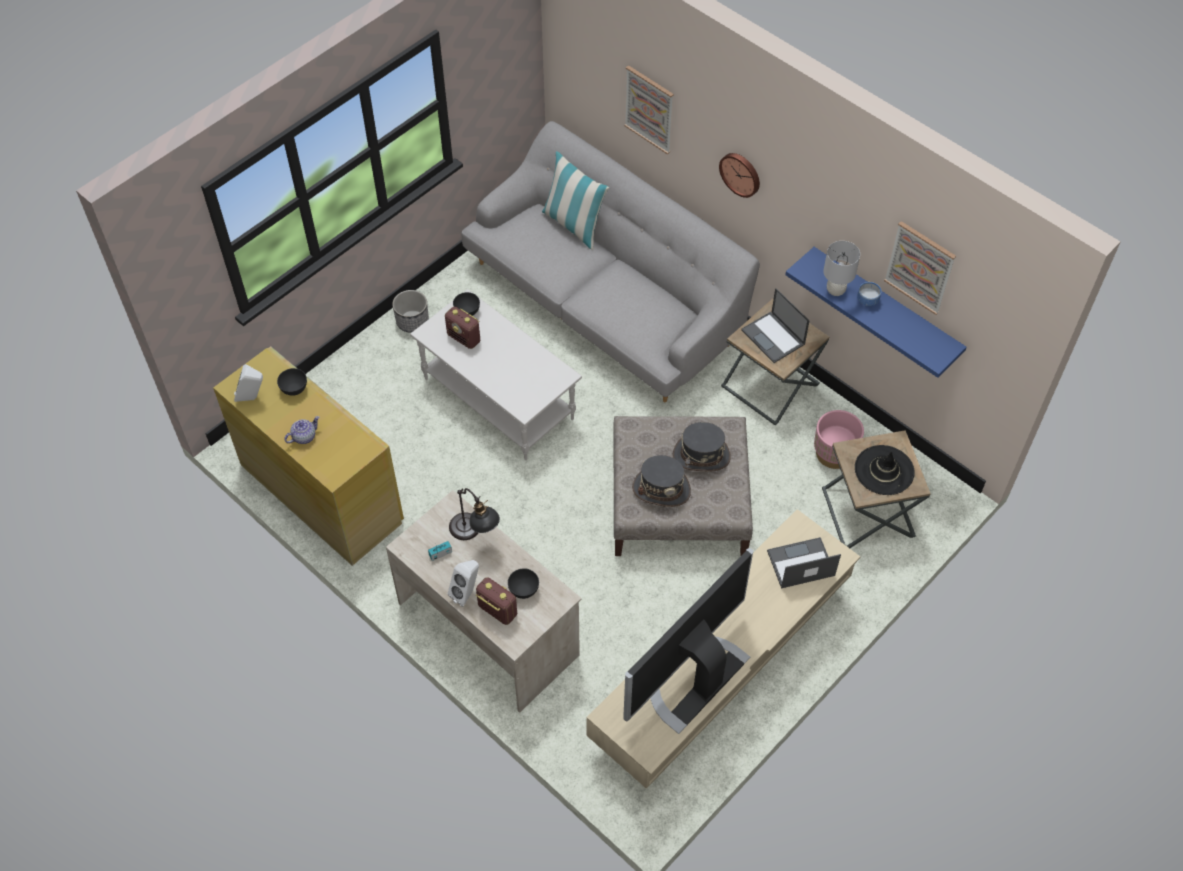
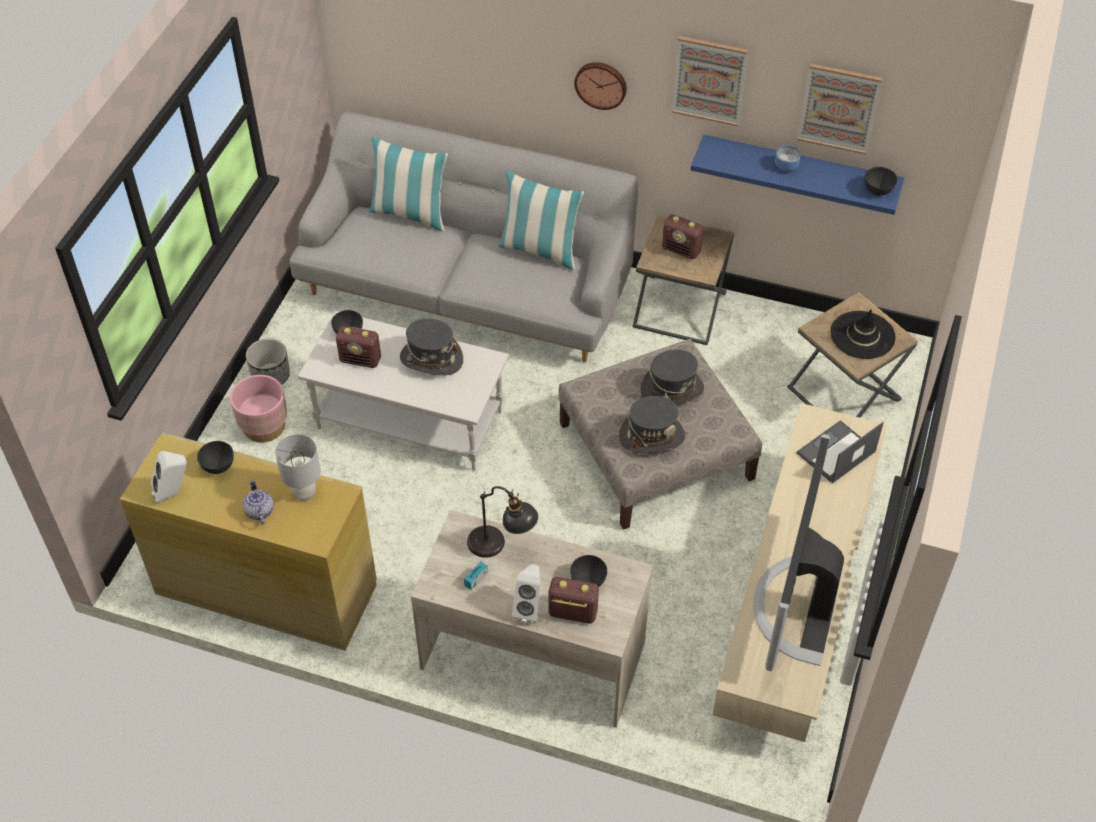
camera: 25 degrees left, 5 degrees down
(304, 436) = (259, 511): teapot -> teapot turned 45 degrees counterclockwise
(518, 357) = (431, 359): none -> grey hat
(649, 109) = (473, 51): picture -> picture (709, 80)
(661, 294) = (540, 250): none -> pillow
(773, 337) = (681, 250): laptop -> radio
(834, 453) = (779, 351): pink planter -> pink planter (264, 426)
(835, 291) = (750, 168): grey table lamp -> grey table lamp (304, 494)
(934, 351) = (877, 190): none -> grey bowl

